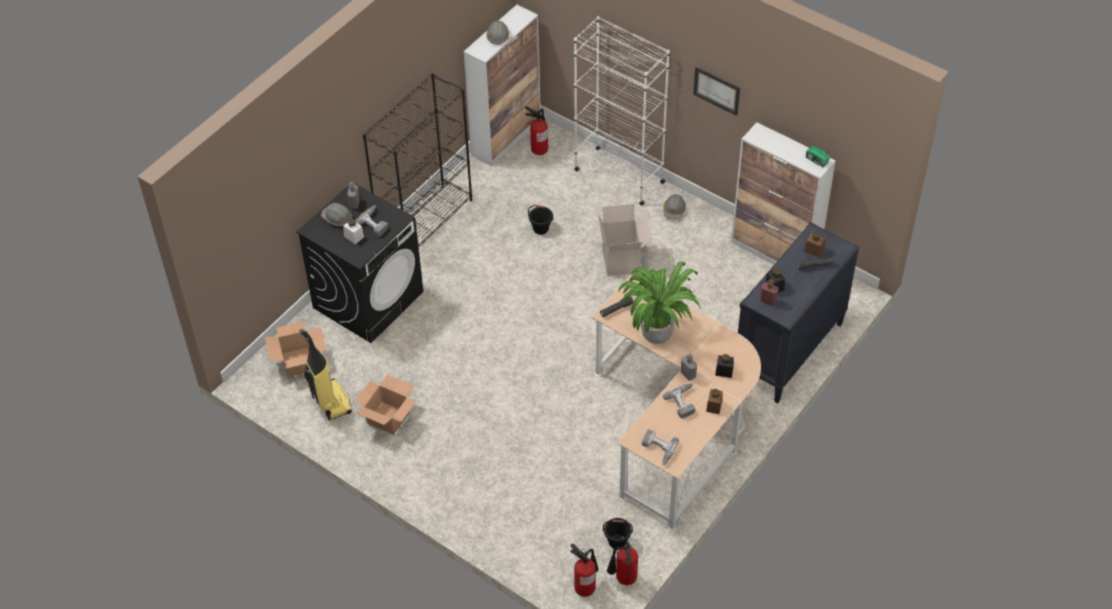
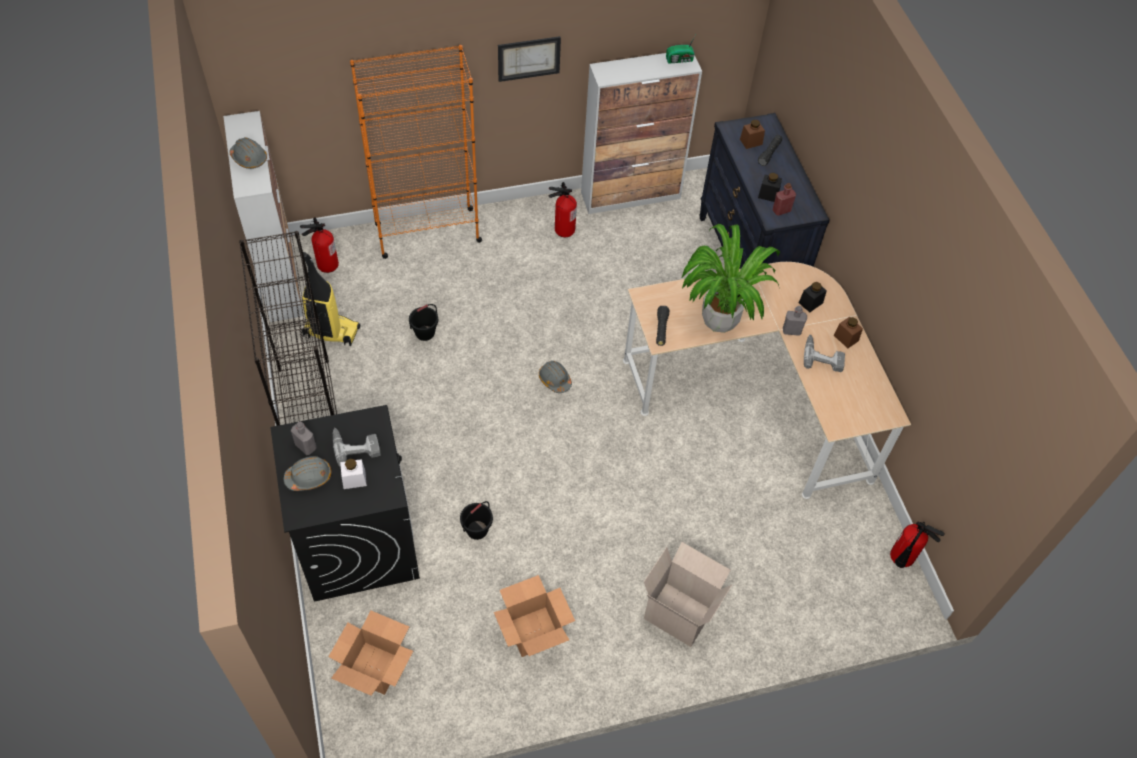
camera: 55 degrees left, 5 degrees up
(331, 401) = (459, 672): vacuum cleaner -> vacuum cleaner (330, 332)
(586, 586) = (886, 598): fire extinguisher -> fire extinguisher (562, 229)
(617, 541) = (853, 536): black bucket -> black bucket (477, 530)
(619, 176) = (427, 233): white bookcase -> orange bookcase
(622, 260) = (529, 300): cardboard box -> cardboard box (680, 613)
(657, 450) = (864, 416): power drill -> none
(674, 210) = (511, 224): grey hard hat -> grey hard hat (554, 380)

